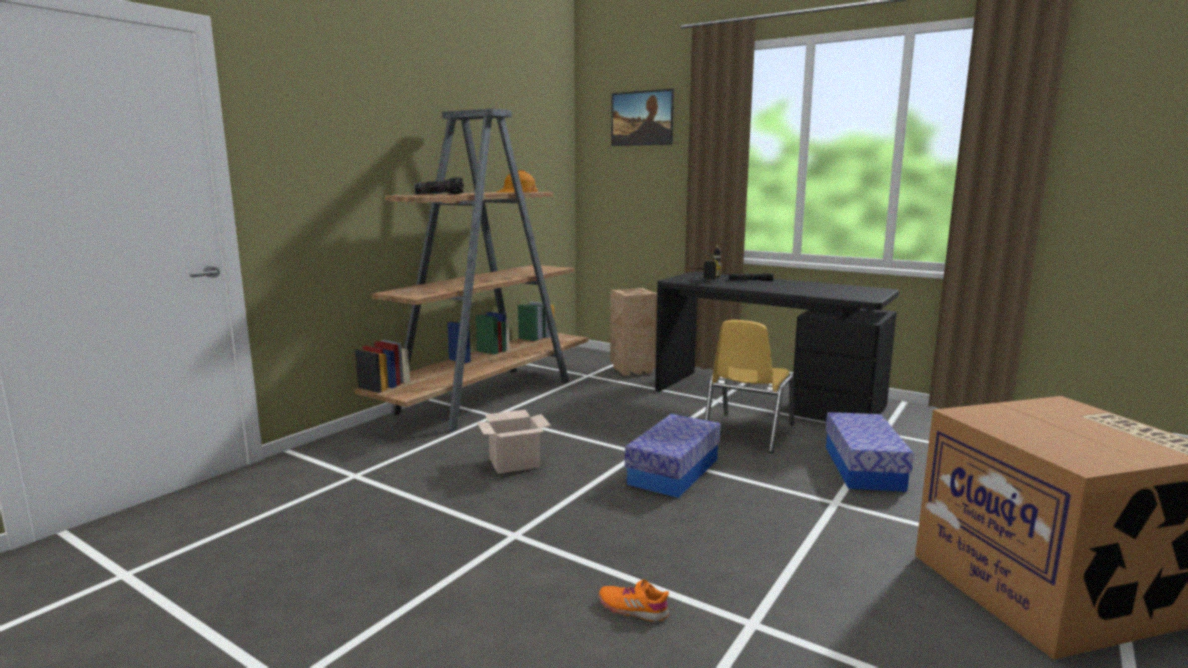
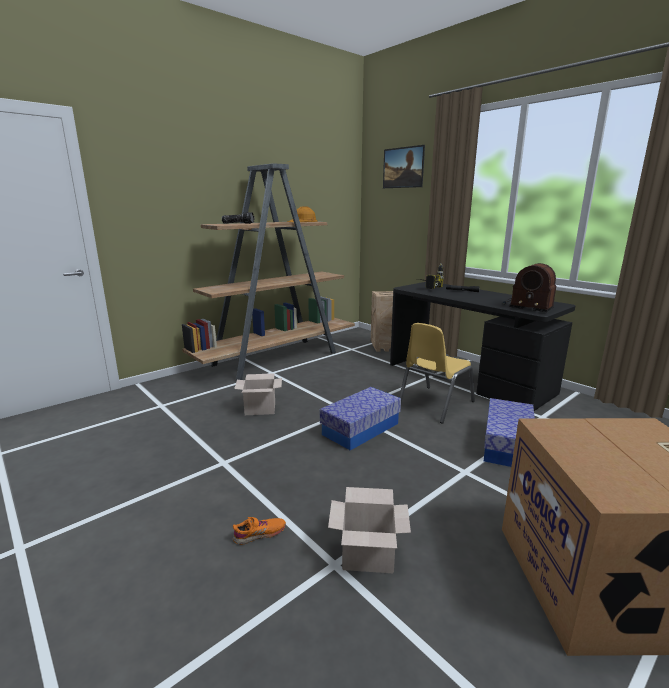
camera: 15 degrees right, 5 degrees up
(633, 608) = (260, 534): orange shoe -> orange shoe turned 120 degrees clockwise
(783, 608) = (366, 556): none -> cardboard box
(847, 293) = (527, 306): none -> radio

